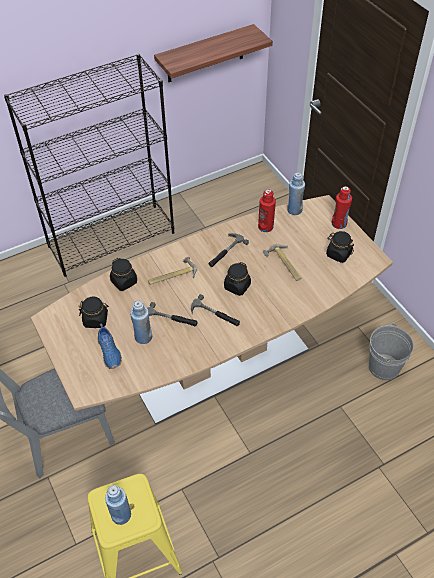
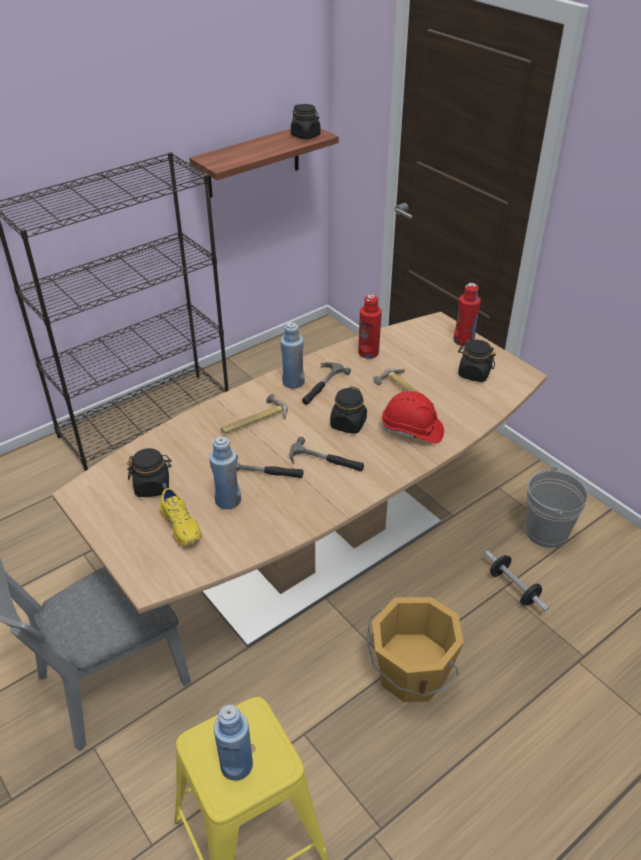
camera: 10 degrees left, 10 degrees down
(110, 352) = (181, 525): blue shoe -> yellow shoe
(124, 282) = (186, 435): black jar -> black jar (305, 135)
(261, 459) = (411, 674): none -> orange bucket
(281, 297) = (412, 430): none -> red hard hat
(294, 210) = (401, 331): blue bottle -> blue bottle (293, 382)
(348, 407) = (513, 588): none -> dumbbell

